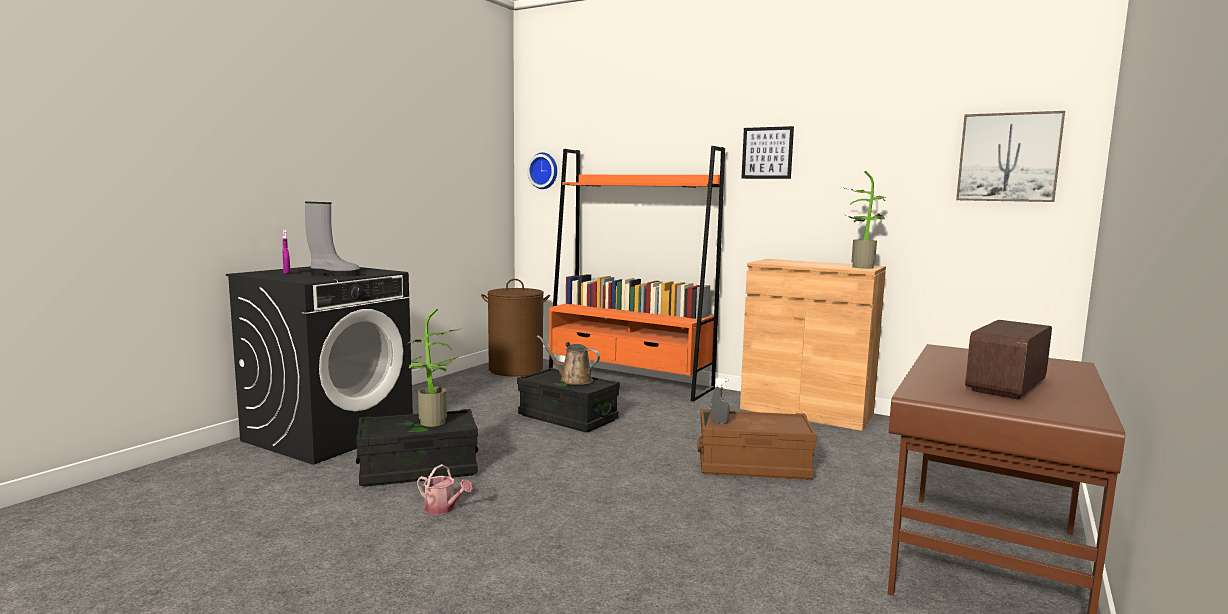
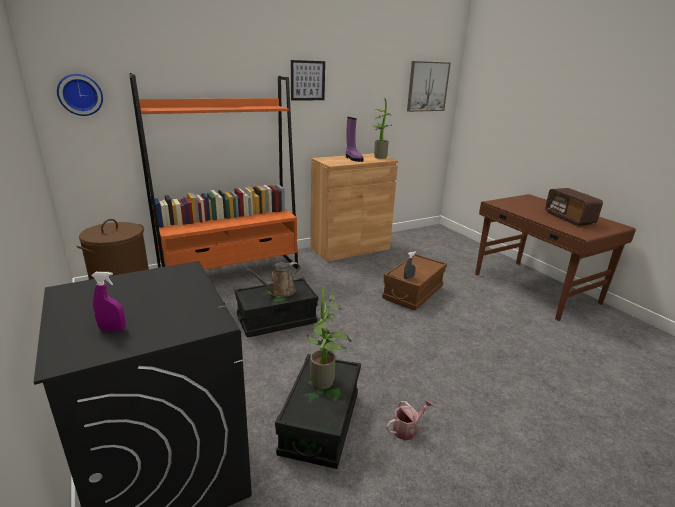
camera: 60 degrees left, 15 degrees up
(334, 275) = (178, 301): grey boot -> none
(813, 263) = (353, 159): none -> purple boot

